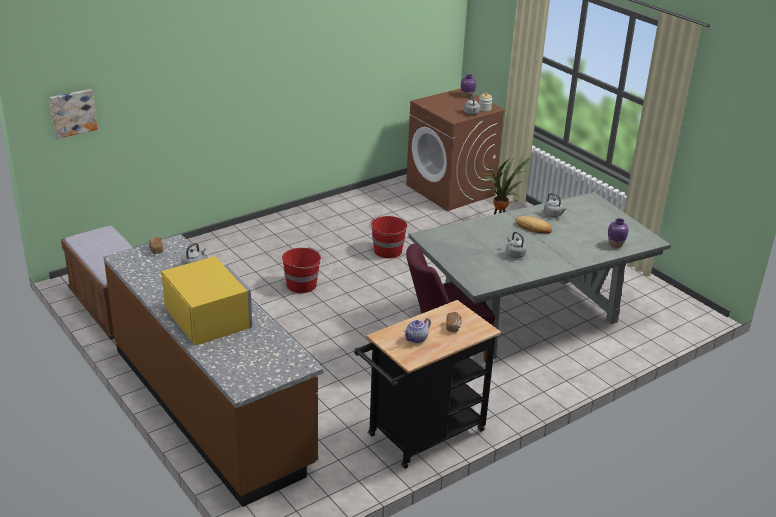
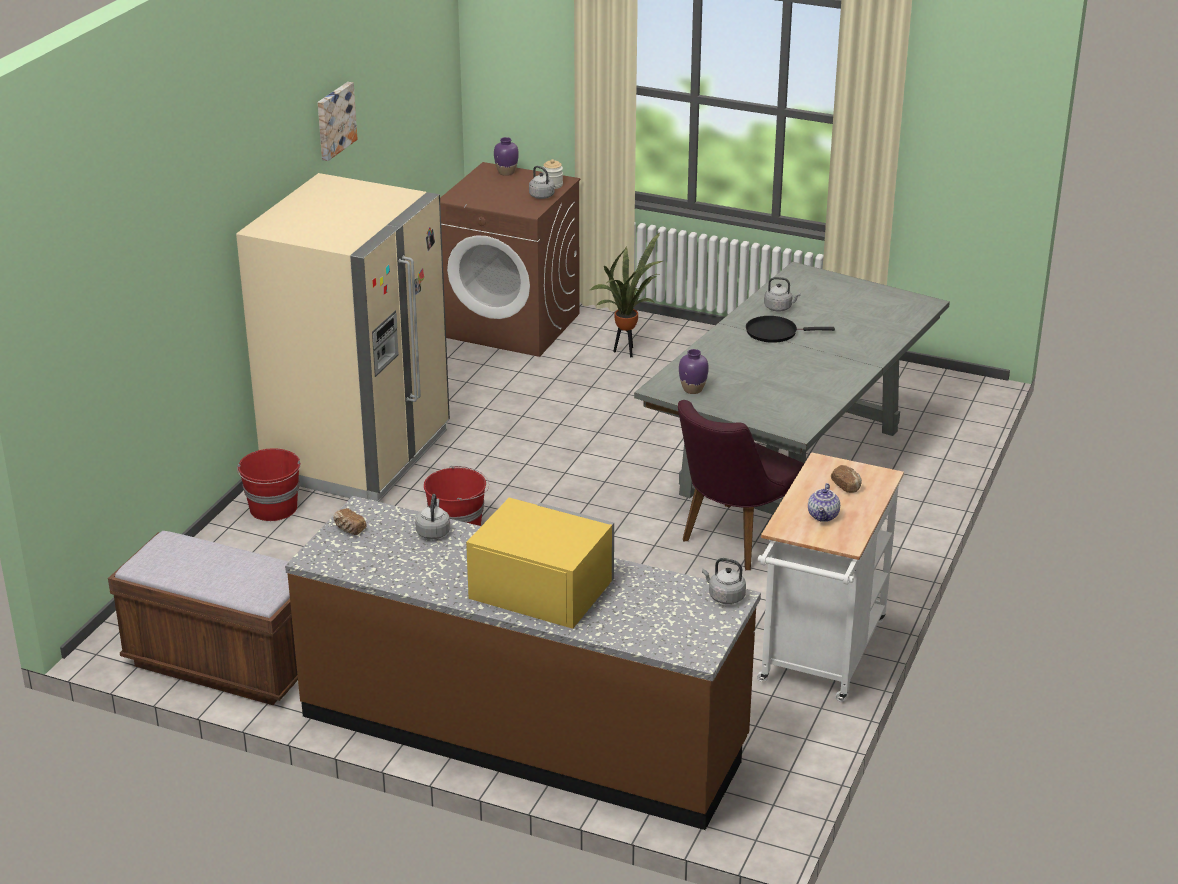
camera: 30 degrees left, 0 degrees up
(72, 112) = (71, 360): picture -> picture (334, 120)
(295, 230) = (358, 454): none -> beige fridge
(387, 251) = (521, 440): red bucket -> red bucket (273, 508)
(421, 436) = (820, 657): black cart -> white cart
(514, 254) = (793, 375): grey kettle -> grey kettle (724, 597)
(533, 227) = (775, 332): bread -> black frying pan
(615, 245) = (891, 322): purple vase -> purple vase (692, 389)

